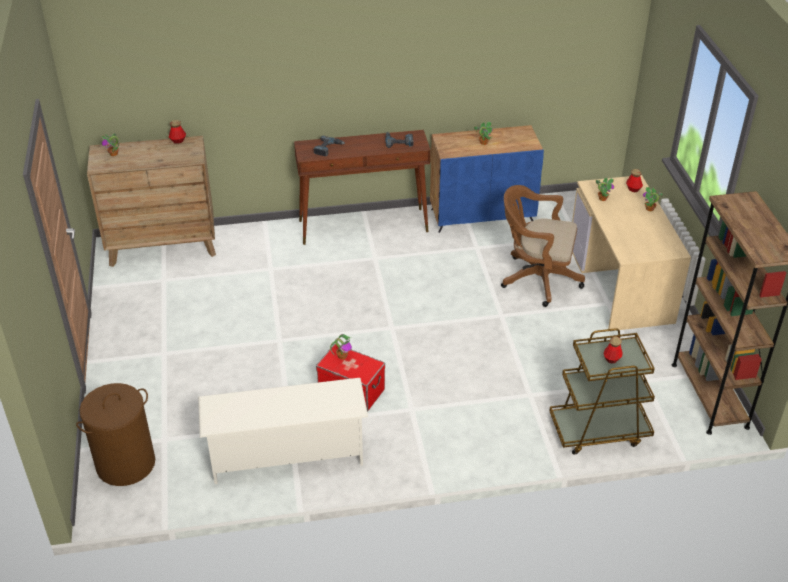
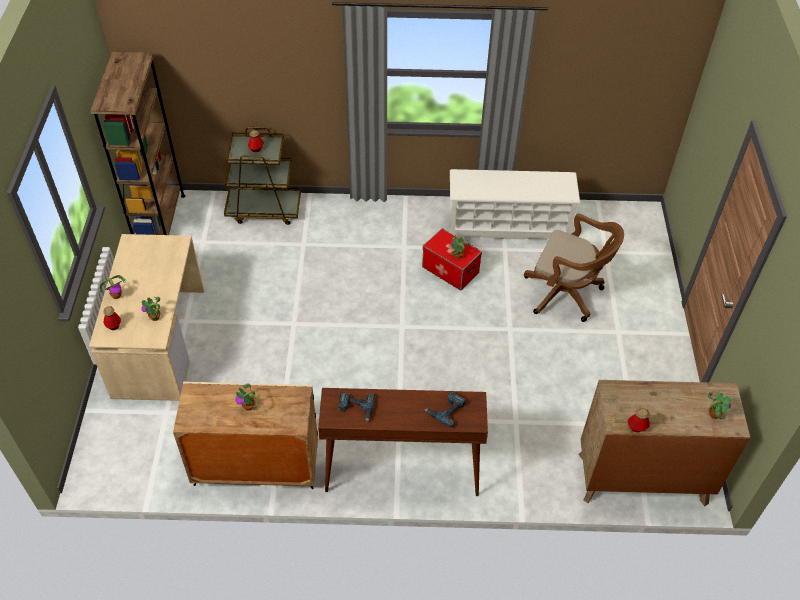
camera: 170 degrees left, 10 degrees up
(126, 464) = (632, 237): brown laundry basket -> none
(482, 215) = (255, 466): blue cabinet -> beige cabinet
(536, 278) = (239, 362): brown office chair -> brown office chair (567, 294)

